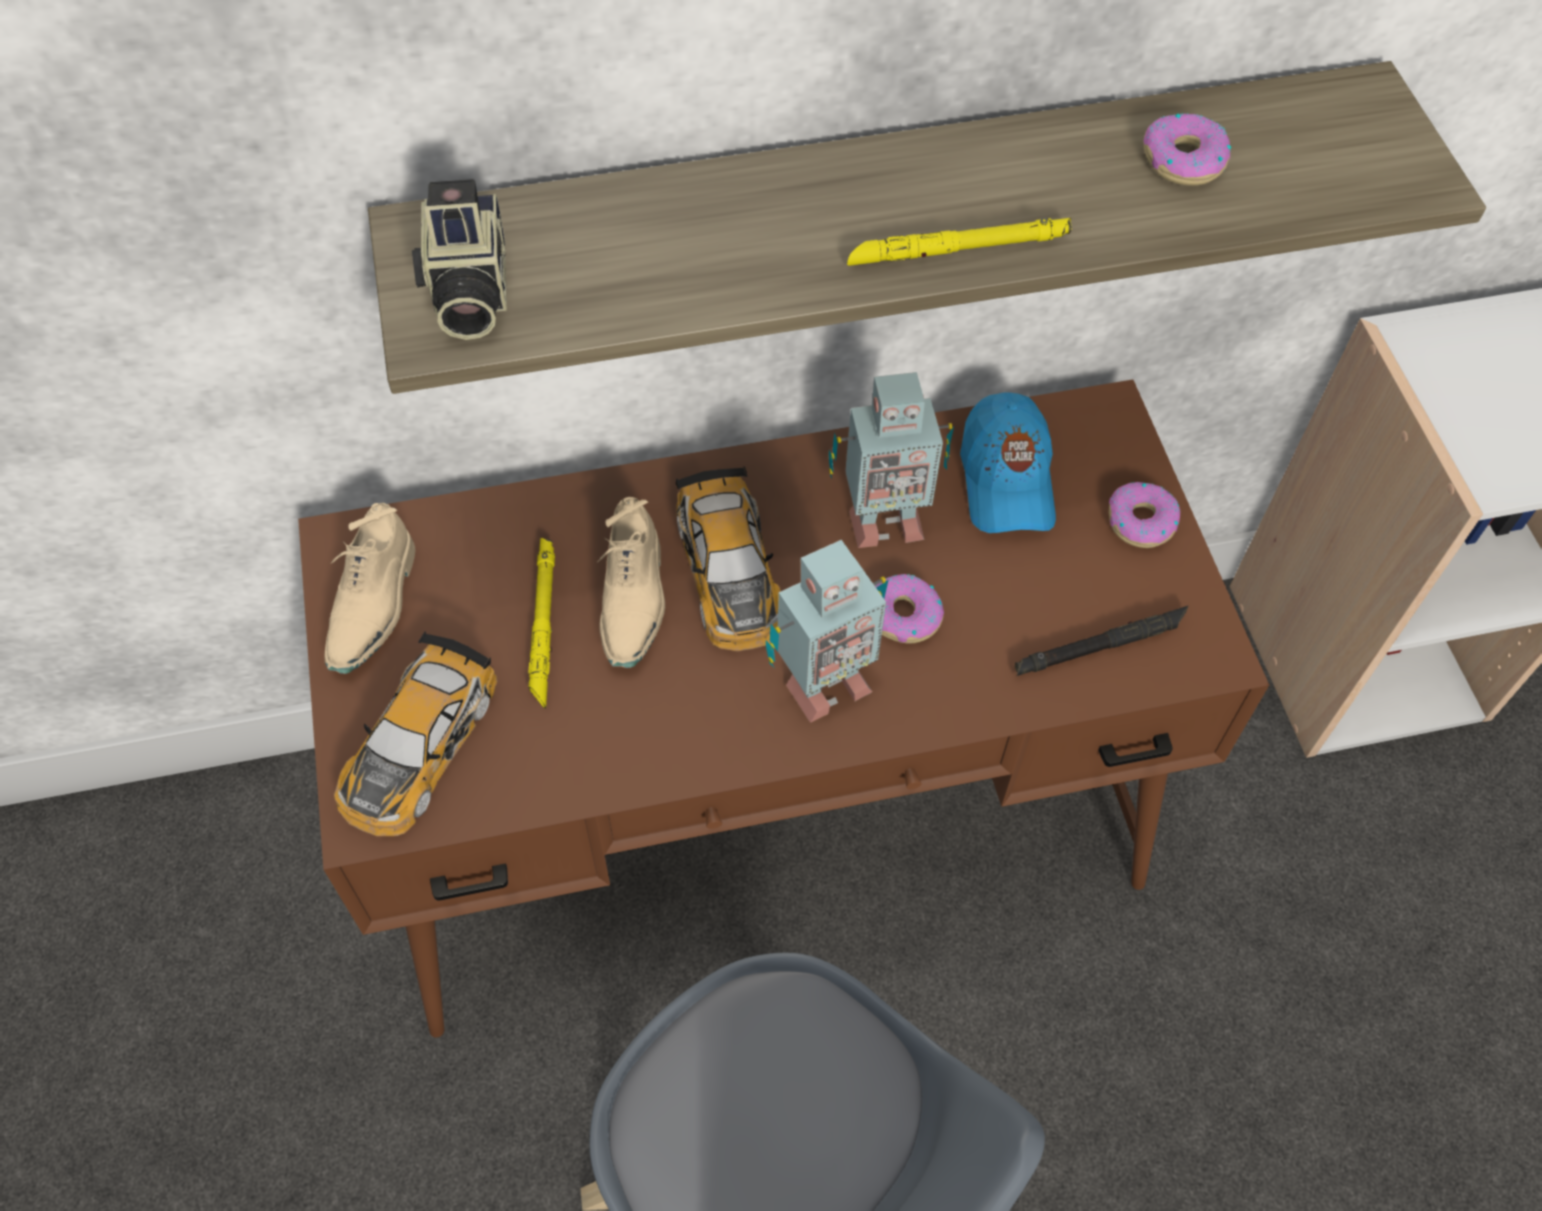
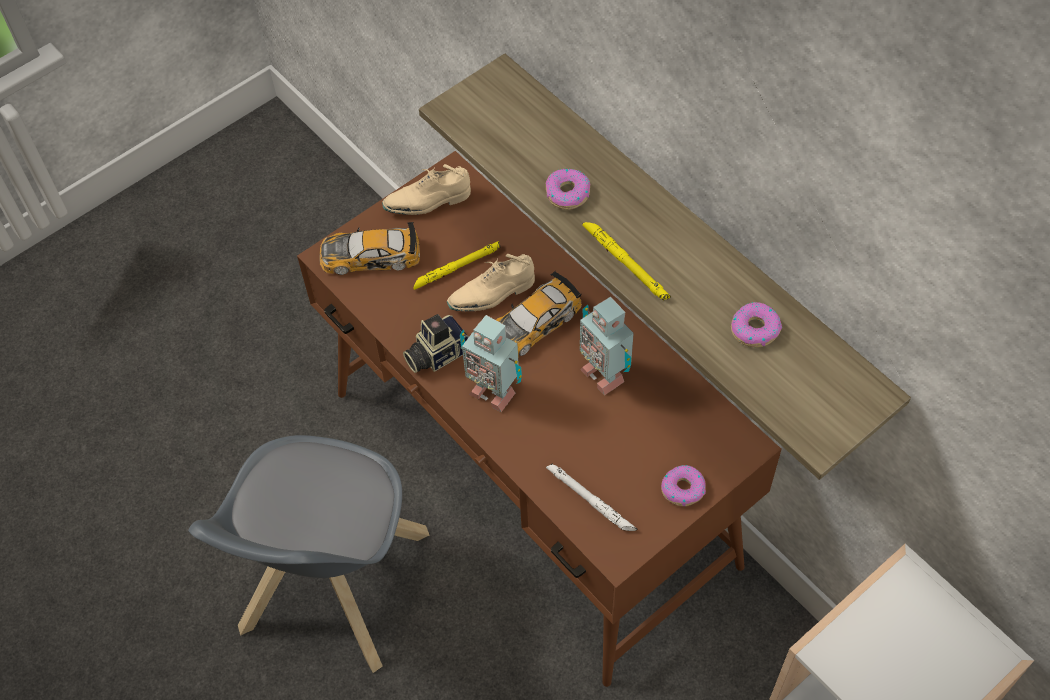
camera: 65 degrees right, 0 degrees up
(467, 292) = (479, 108): camera -> camera (436, 354)
(903, 616) = (553, 406): donut -> donut (567, 193)
(1006, 480) = (667, 416): blue cap -> none
(1101, 645) = (590, 500): black flashlight -> white flashlight

